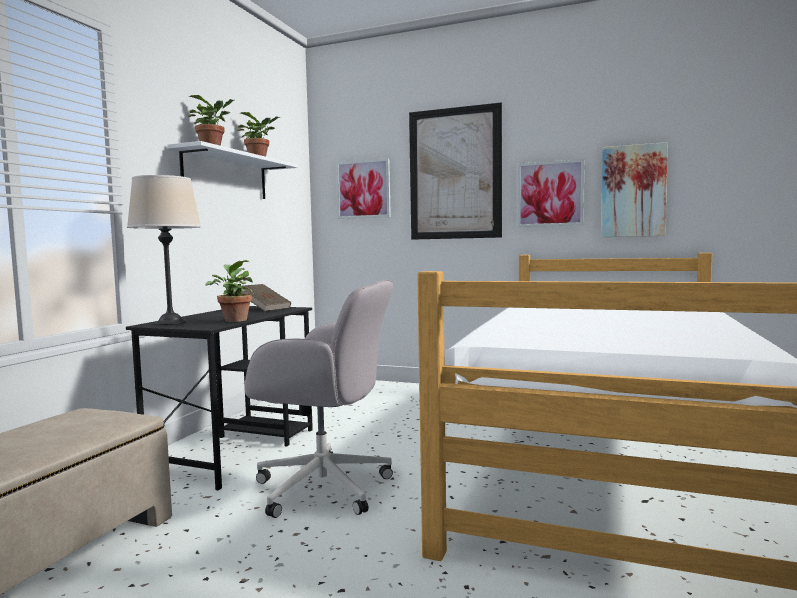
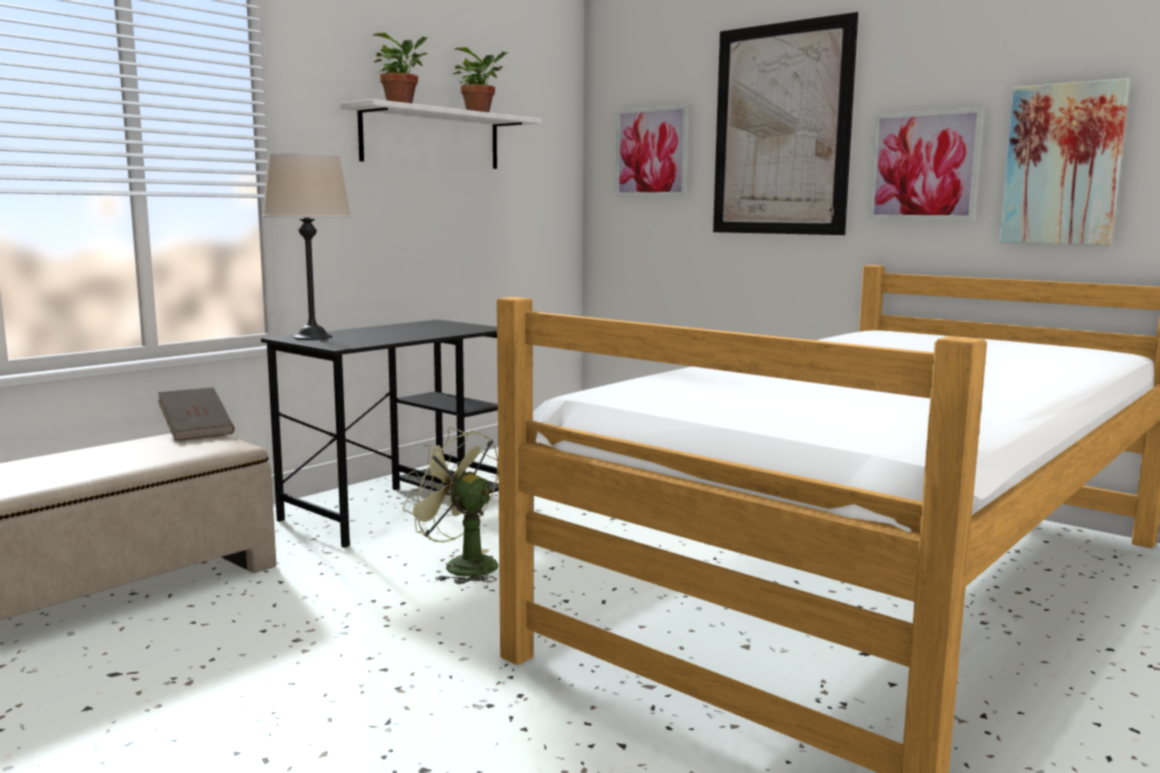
camera: 20 degrees right, 5 degrees up
(234, 320) = (384, 339): potted plant -> none
(264, 308) = (452, 326): brown book -> brown book (197, 431)
(324, 488) = (460, 566): grey office chair -> green fan

